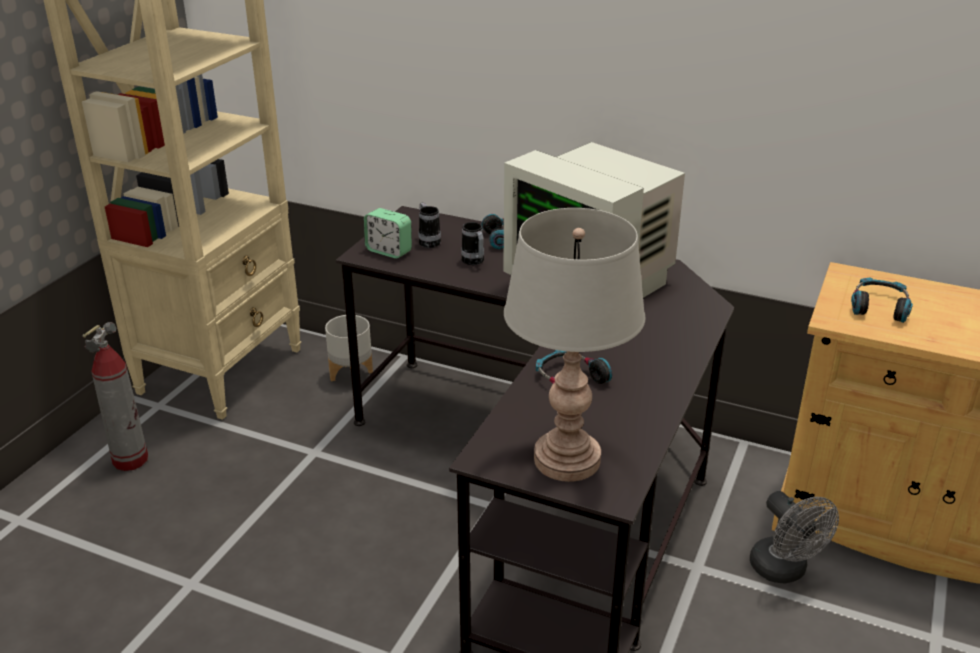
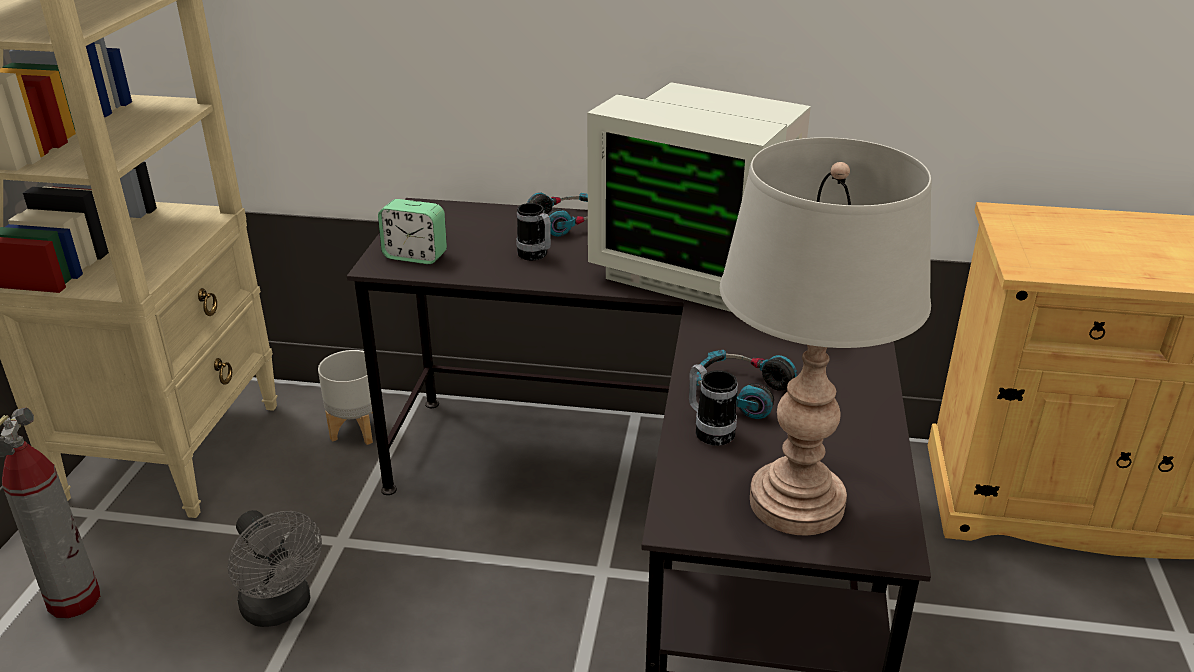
camera: 15 degrees left, 0 degrees up
(428, 241) = (462, 237): mug -> mug (709, 430)
(784, 571) = (982, 587): grey fan -> grey fan (281, 609)
(879, 307) = (1066, 246): headphones -> none

